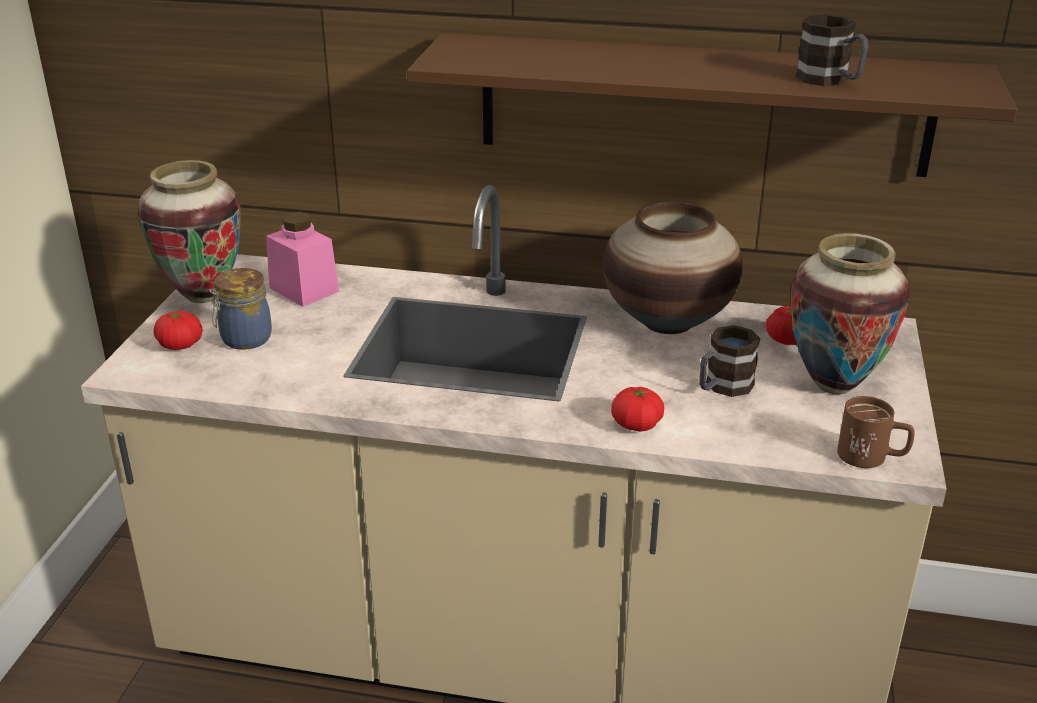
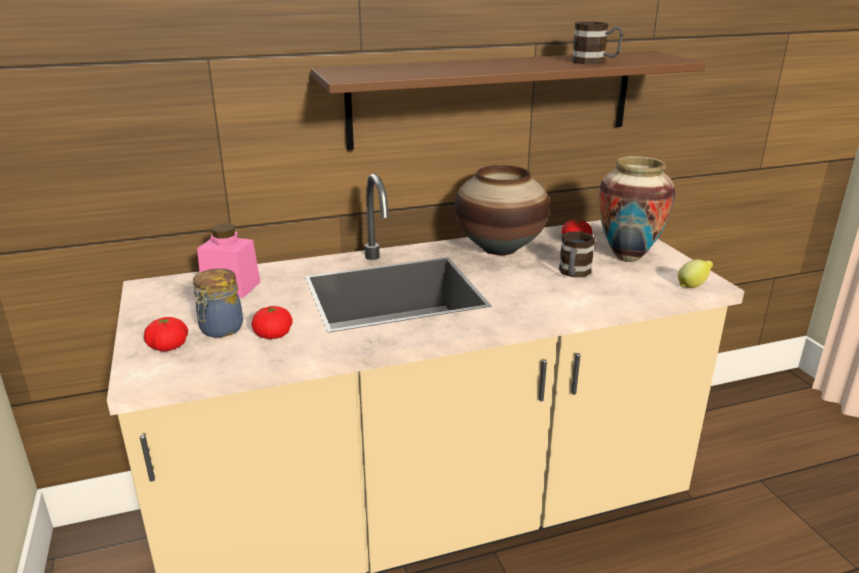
camera: 30 degrees left, 5 degrees down
(203, 296) = (150, 310): vase -> none
(636, 424) = (553, 305): tomato -> tomato (273, 335)
(872, 457) = (692, 286): brown mug -> lemon

